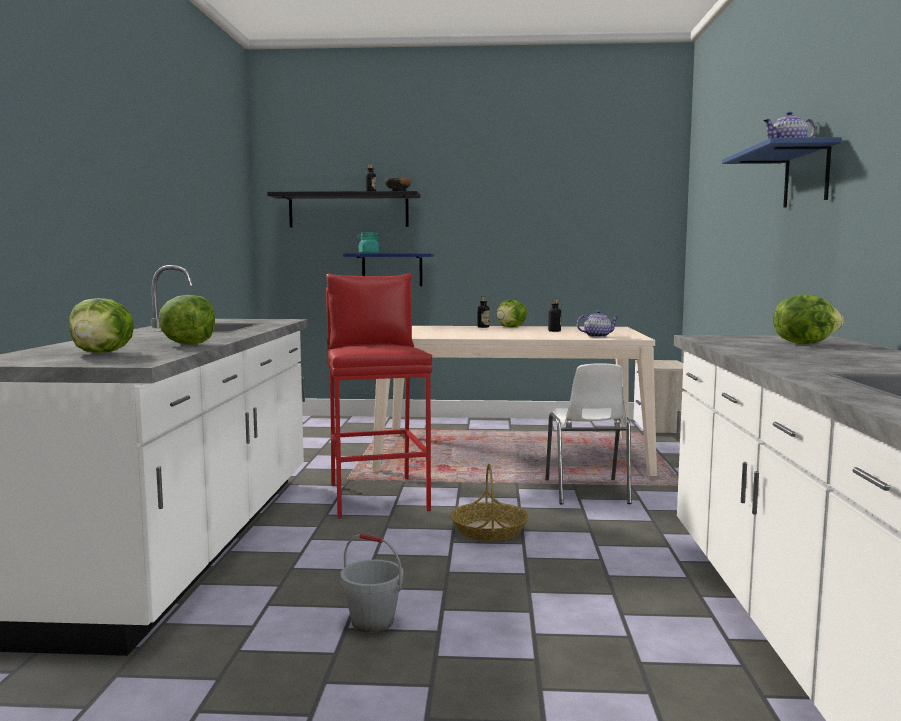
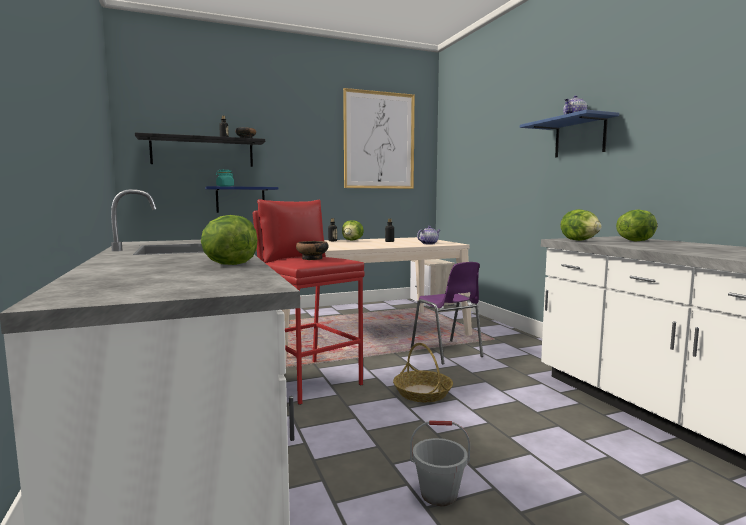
camera: 25 degrees left, 0 degrees up
(103, 353) = (174, 279): lettuce -> lettuce (580, 240)
(375, 347) = (312, 258): none -> bowl
(587, 492) = (447, 353): white chair -> purple chair
(589, 183) = (379, 140): none -> picture

